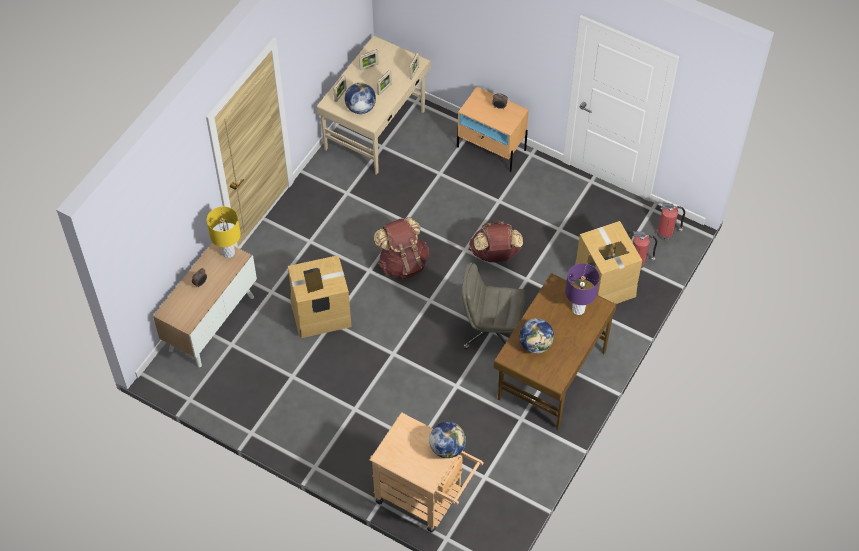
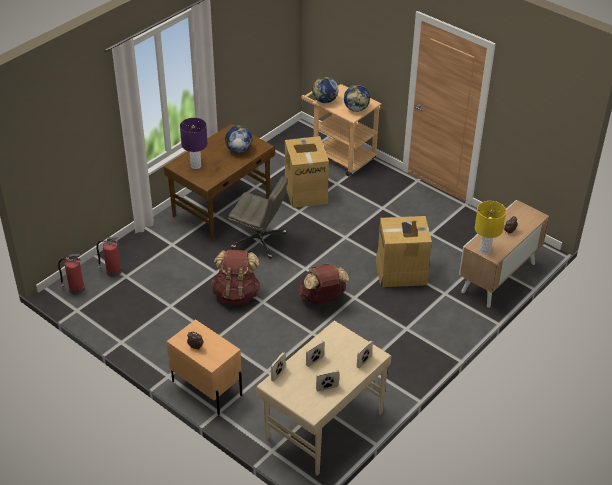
camera: 170 degrees left, 15 degrees down
(360, 108) = (345, 345): globe -> globe (356, 109)
(604, 283) = (150, 261): cardboard box -> cardboard box (306, 191)

